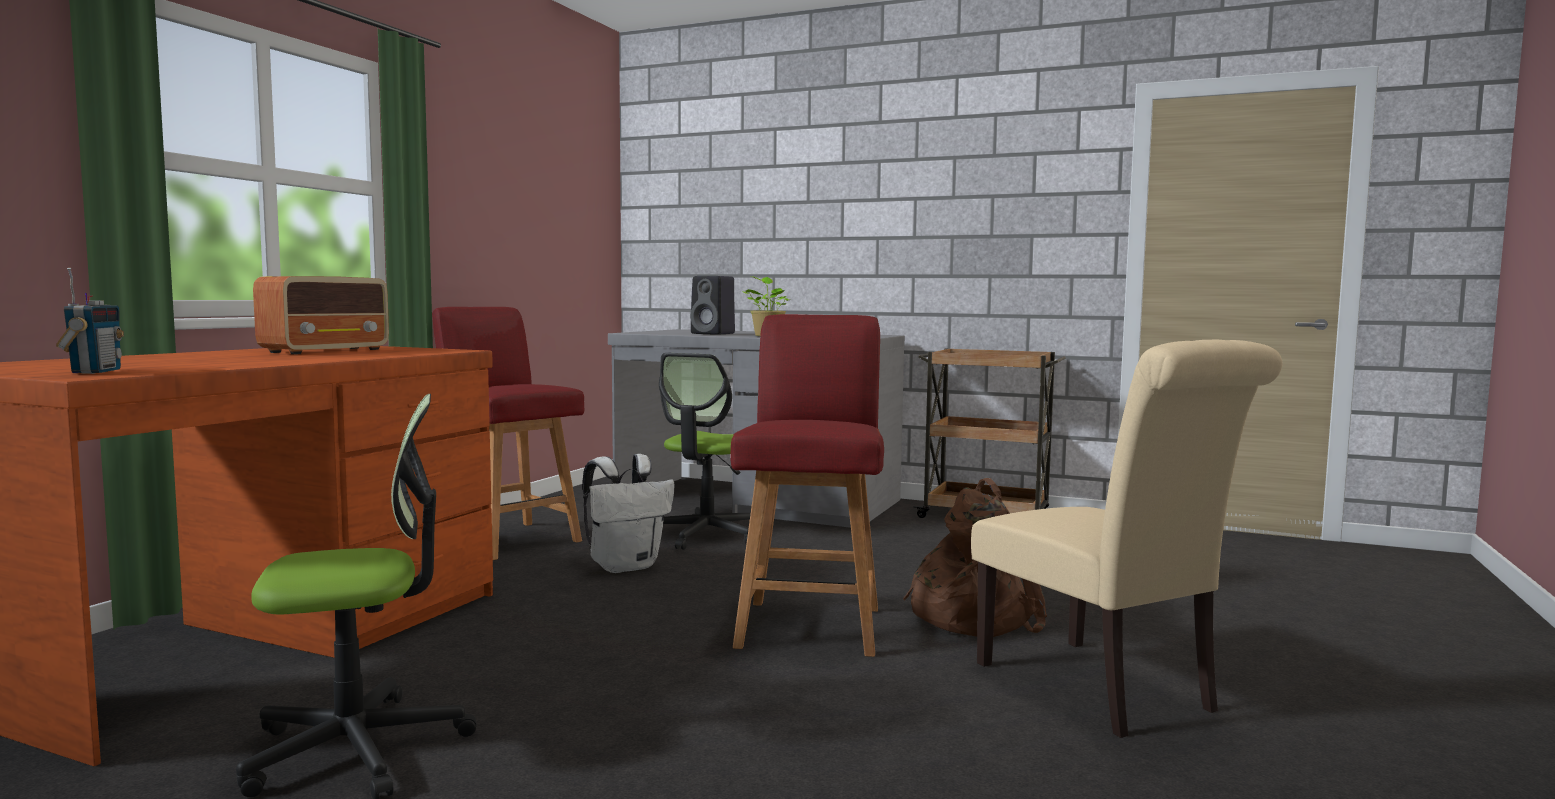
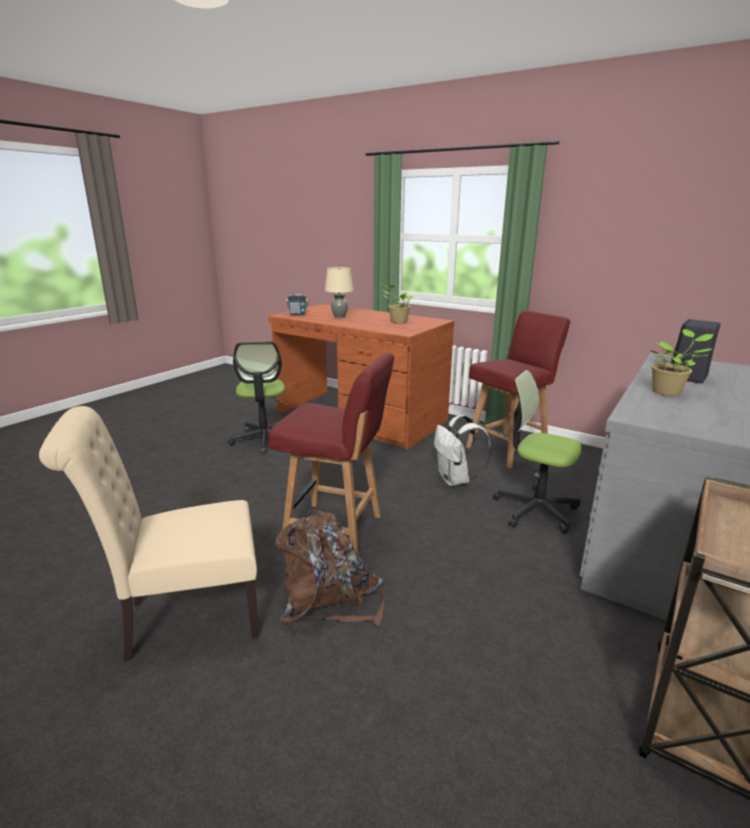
camera: 100 degrees right, 15 degrees up
(208, 361) = (339, 317): none -> beige table lamp
(327, 351) = (397, 321): radio -> potted plant

